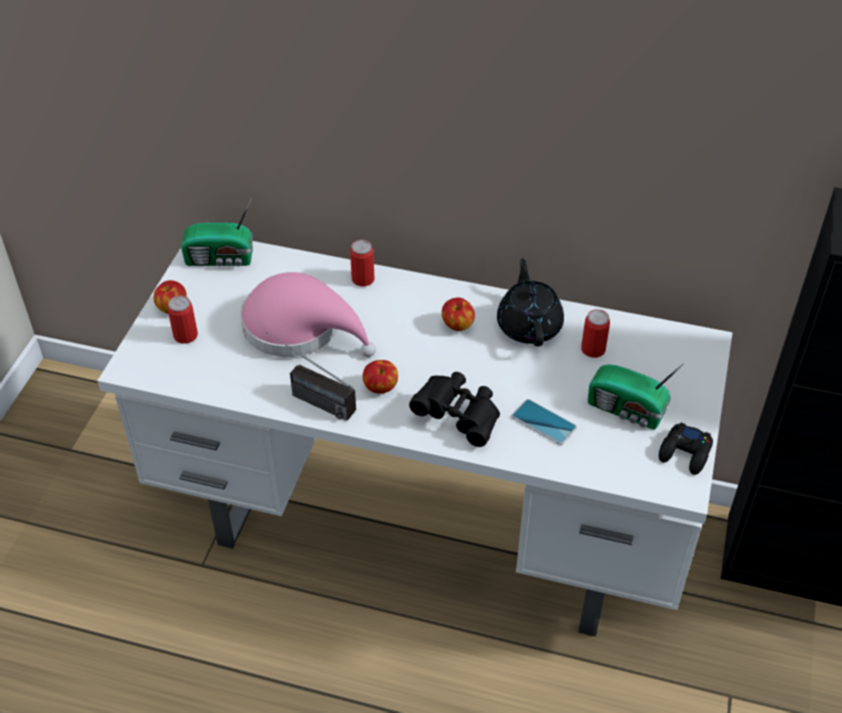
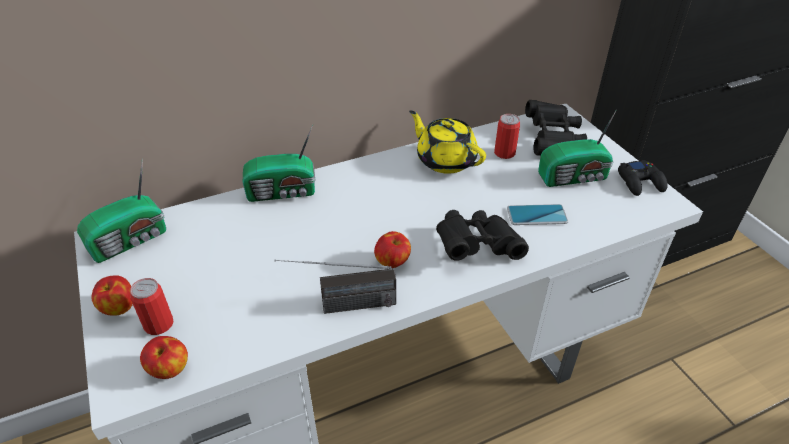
camera: 40 degrees left, 5 degrees down
(300, 327) = (269, 255): pink hat -> none
(363, 279) = (283, 192): can -> radio
(457, 326) = (396, 186): apple -> apple (169, 370)
(529, 325) = (445, 160): black teapot -> yellow teapot
(658, 364) = (553, 141): none -> black binoculars

